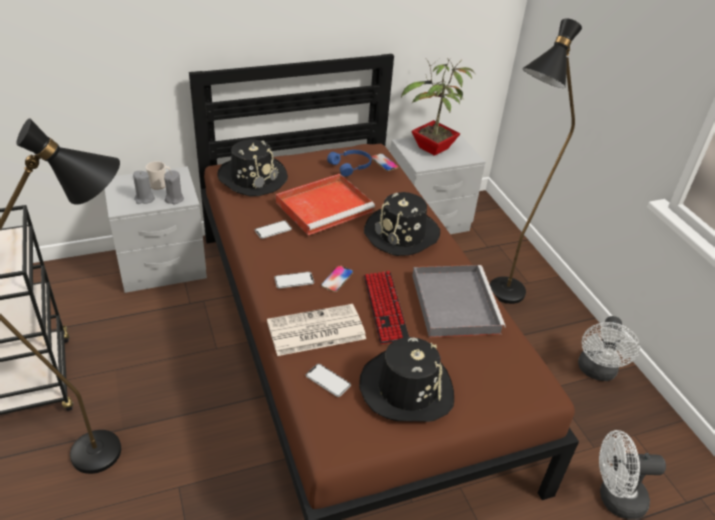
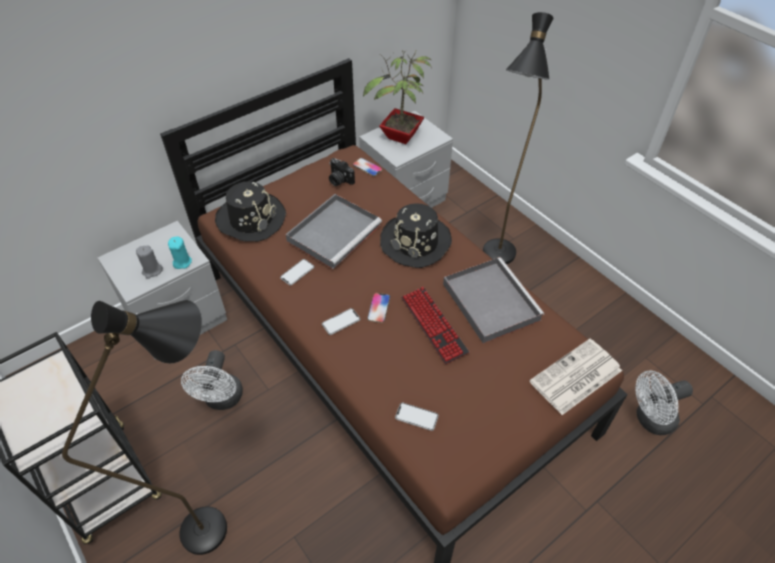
camera: 15 degrees left, 10 degrees up
(160, 184) = (160, 249): mug -> none
(174, 199) = (182, 262): grey candle -> turquoise candle
(315, 331) = (383, 369): newspaper -> newspaper (575, 377)
(325, 206) = (335, 232): red tray -> grey tray
(351, 166) = (339, 180): blue headphones -> camera
(406, 388) = (486, 401): black hat -> none
(596, 372) = (598, 308): white fan -> white fan (222, 400)

